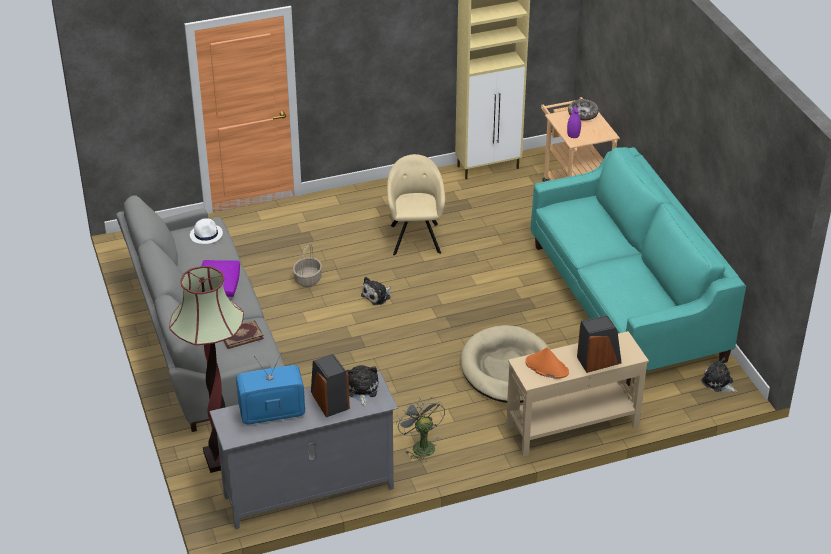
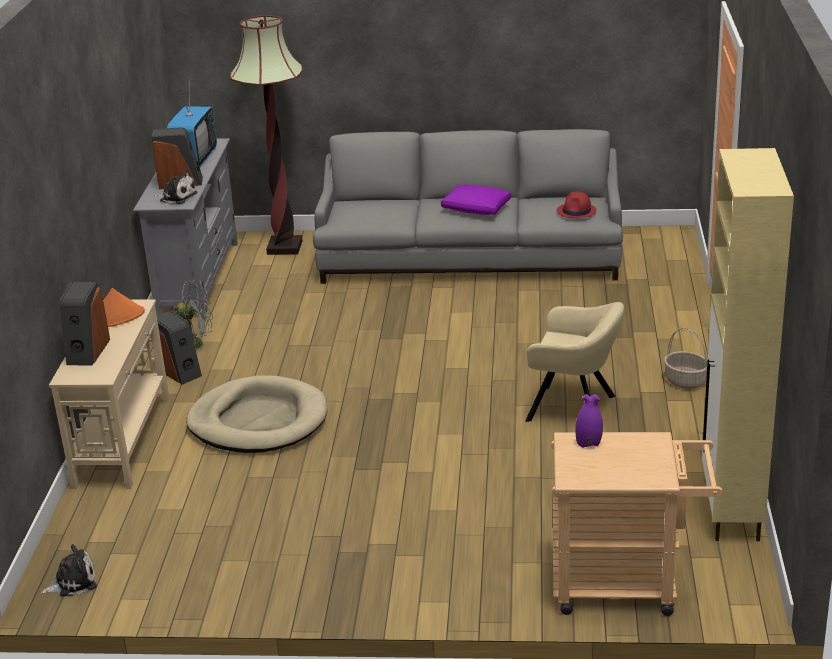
camera: 115 degrees right, 10 degrees down
(206, 234) = (576, 211): white hat -> red hat
(241, 335) = (383, 211): book -> none
(307, 279) = (531, 323): basket -> basket (686, 381)
(377, 296) = (466, 361): plush toy -> none
(466, 437) = (179, 371): none -> speaker
(582, 114) = (649, 467): bowl -> none
(625, 301) = (306, 552): turquoise sofa -> none

